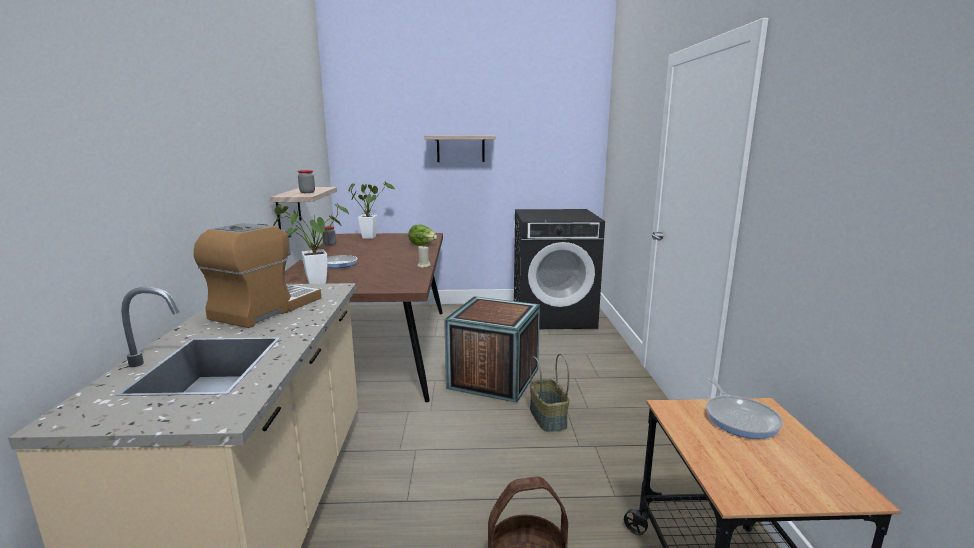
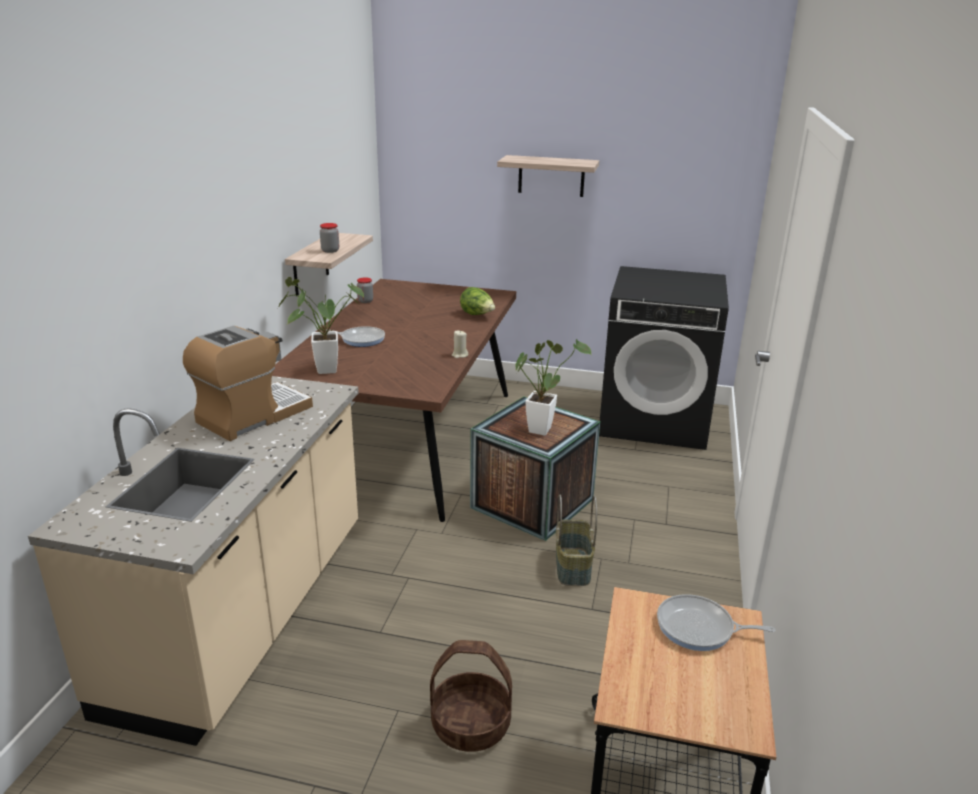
camera: 15 degrees right, 10 degrees up
(370, 237) = (420, 290): potted plant -> potted plant (542, 428)
(739, 418) = (699, 628): frying pan -> frying pan turned 90 degrees clockwise

